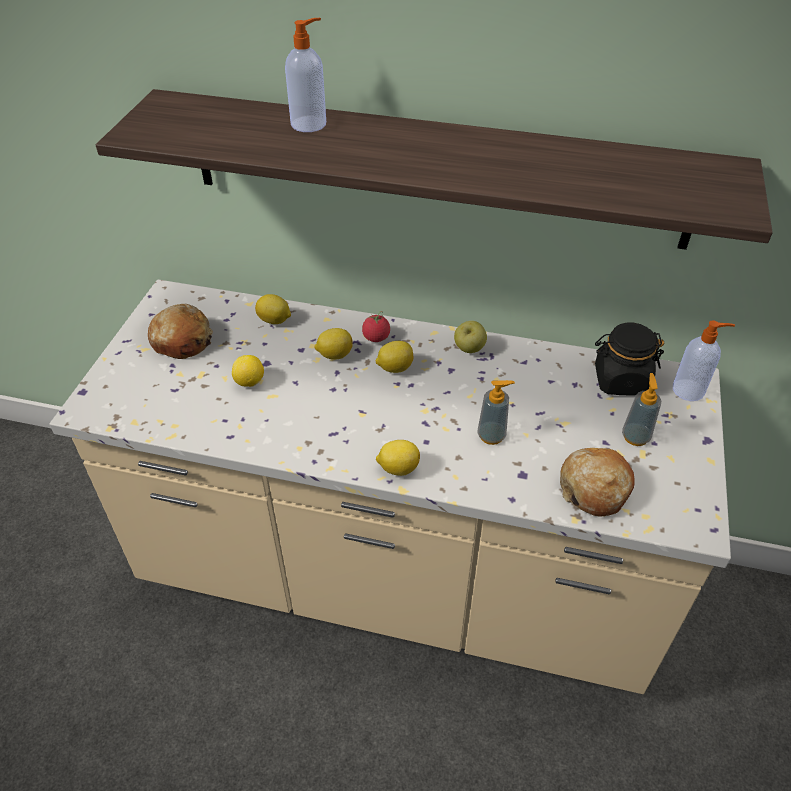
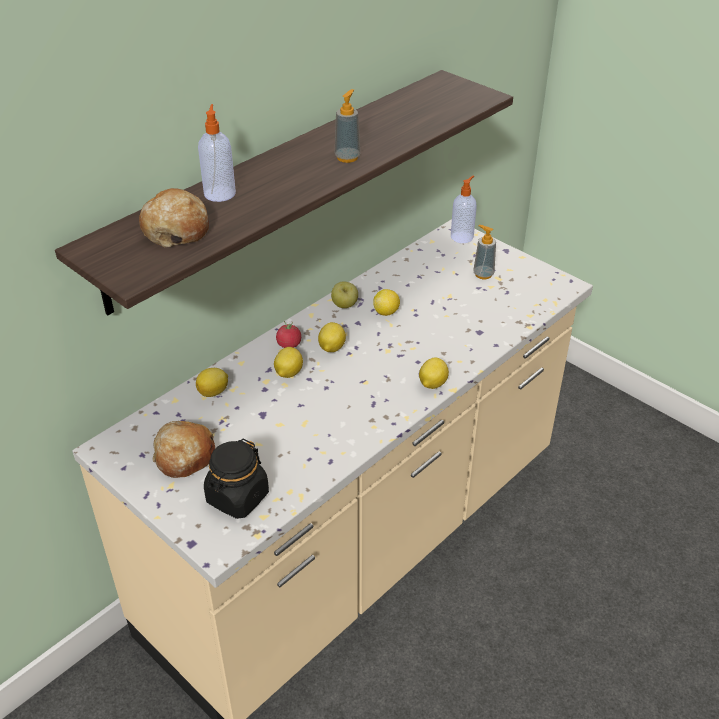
camera: 60 degrees left, 5 degrees down
(250, 382) = (277, 430): lemon -> lemon (386, 312)
(491, 435) = (436, 330): soap dispenser -> soap dispenser (347, 157)
(594, 488) = (511, 308): bread -> bread (176, 229)
(620, 380) = (431, 257): black jar -> black jar (237, 497)

